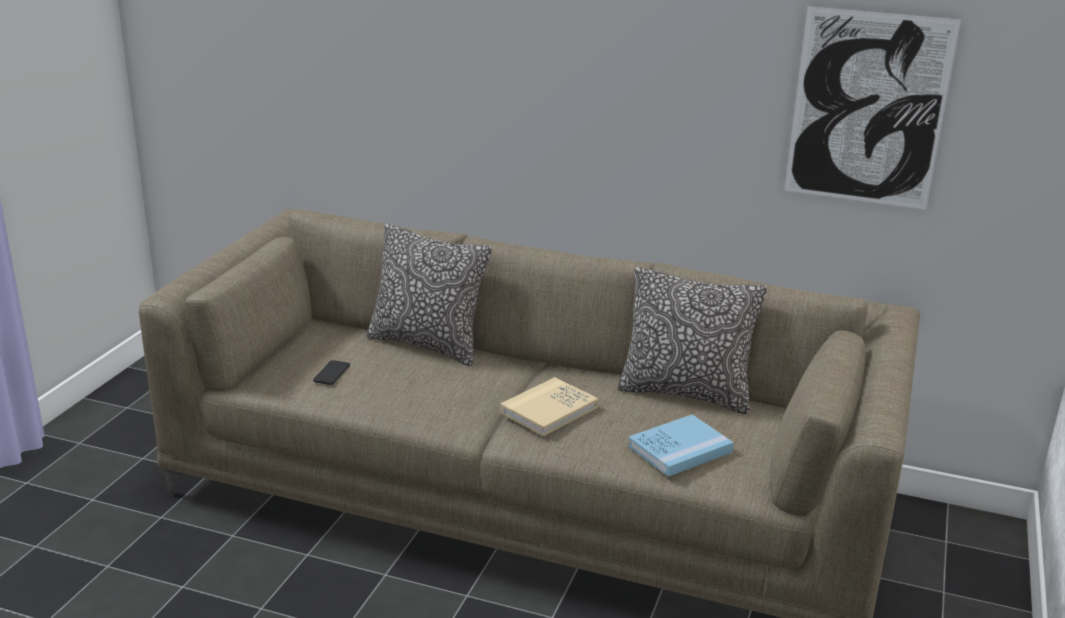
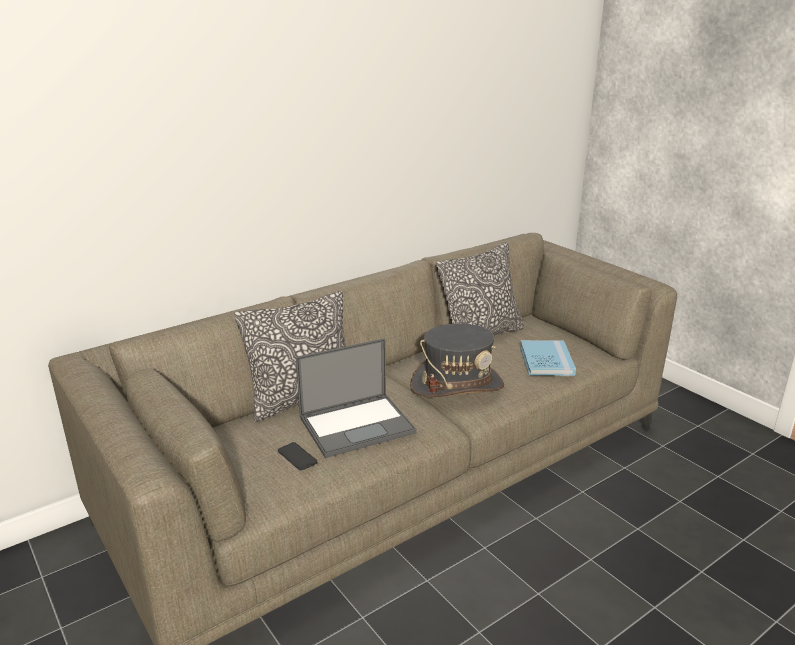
camera: 55 degrees left, 0 degrees up
(412, 383) = (358, 424): none -> laptop
(549, 410) = (457, 385): beige book -> grey hat
(868, 109) = (491, 114): picture -> none

